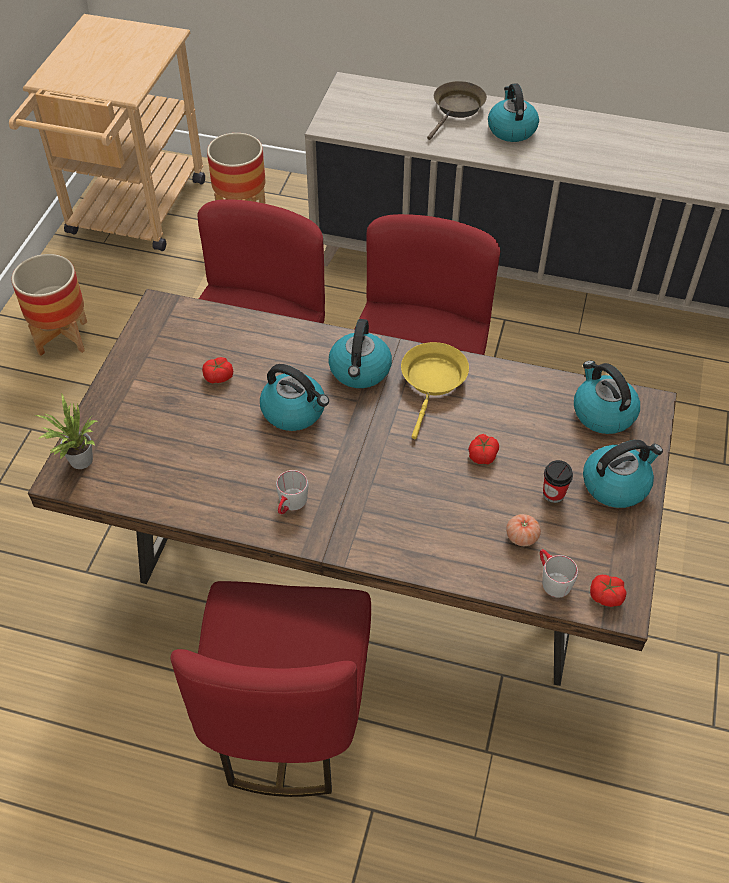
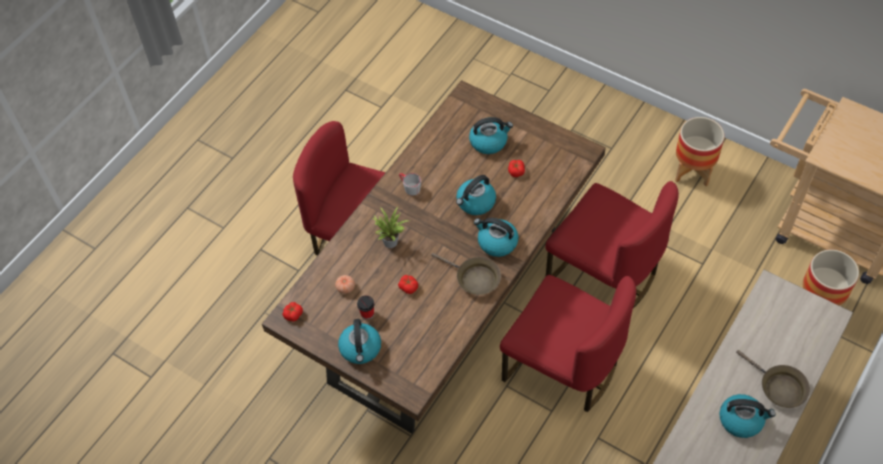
camera: 110 degrees right, 5 degrees up
(78, 461) = (474, 101): potted plant -> potted plant (390, 241)
(433, 382) = (474, 278): yellow frying pan -> brown frying pan
(551, 579) = (314, 292): grey mug -> none
(602, 413) = (416, 363): kettle -> kettle (489, 141)

